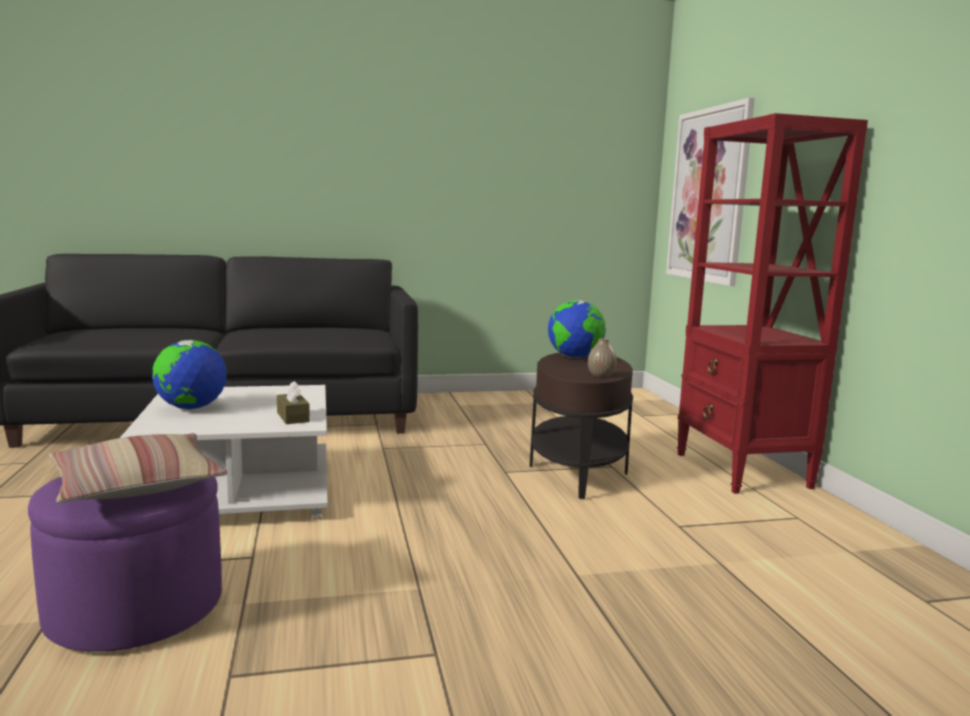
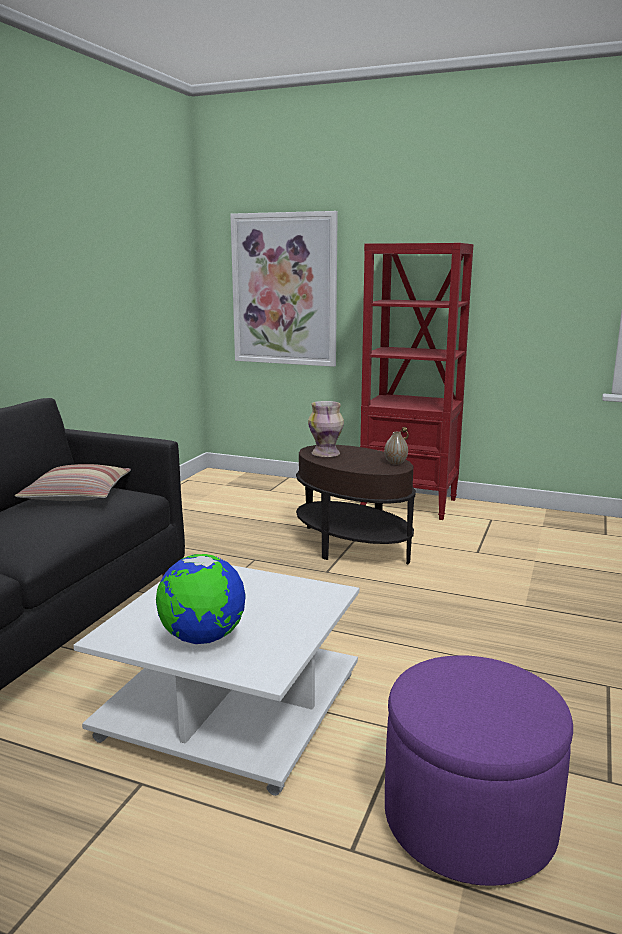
camera: 55 degrees left, 5 degrees up
(137, 484) = (492, 692): pillow -> pillow (77, 495)
(293, 417) = (301, 593): brown tissue box -> none
(575, 357) = (326, 454): globe -> vase

